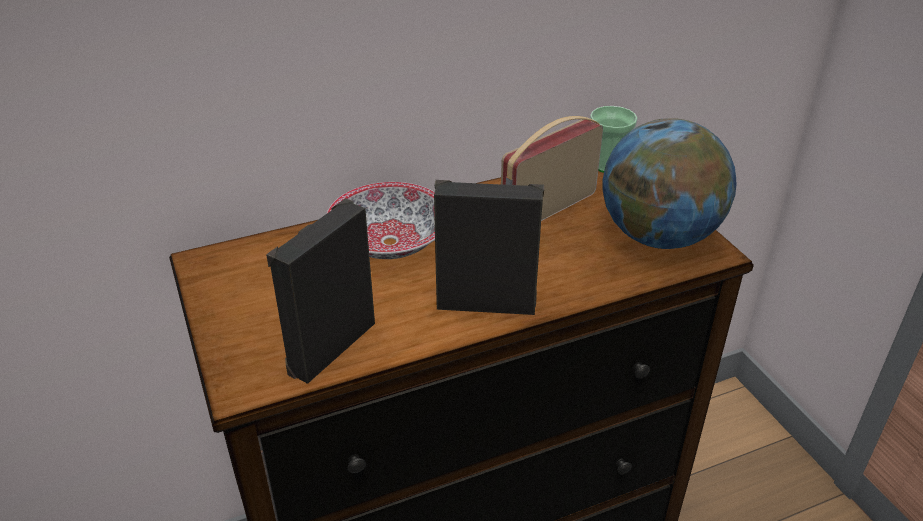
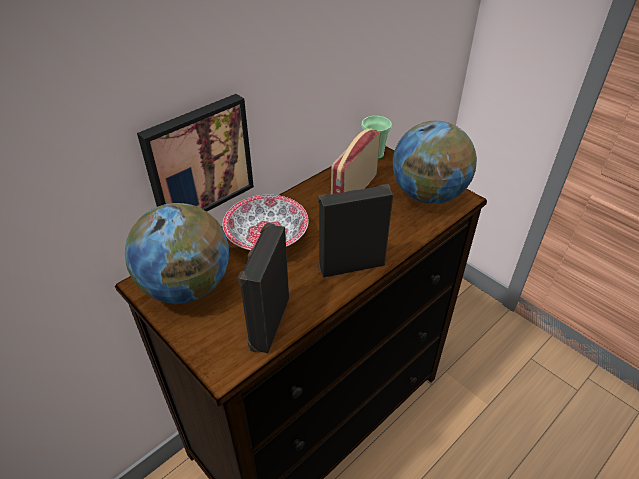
camera: 20 degrees left, 5 degrees up
(252, 277) = (186, 287): none -> globe
(314, 111) = (198, 160): none -> picture

